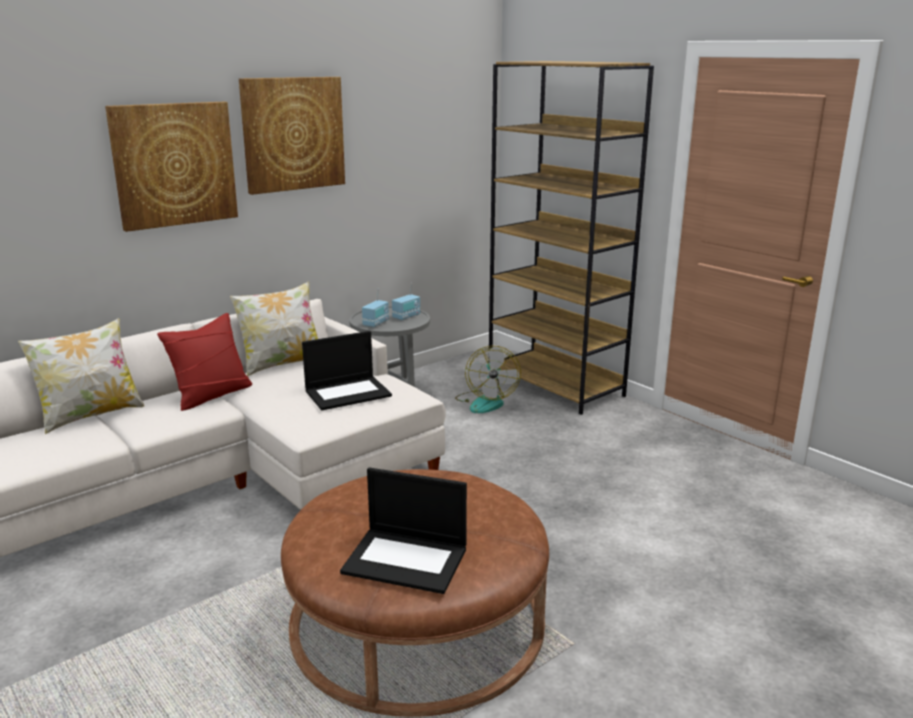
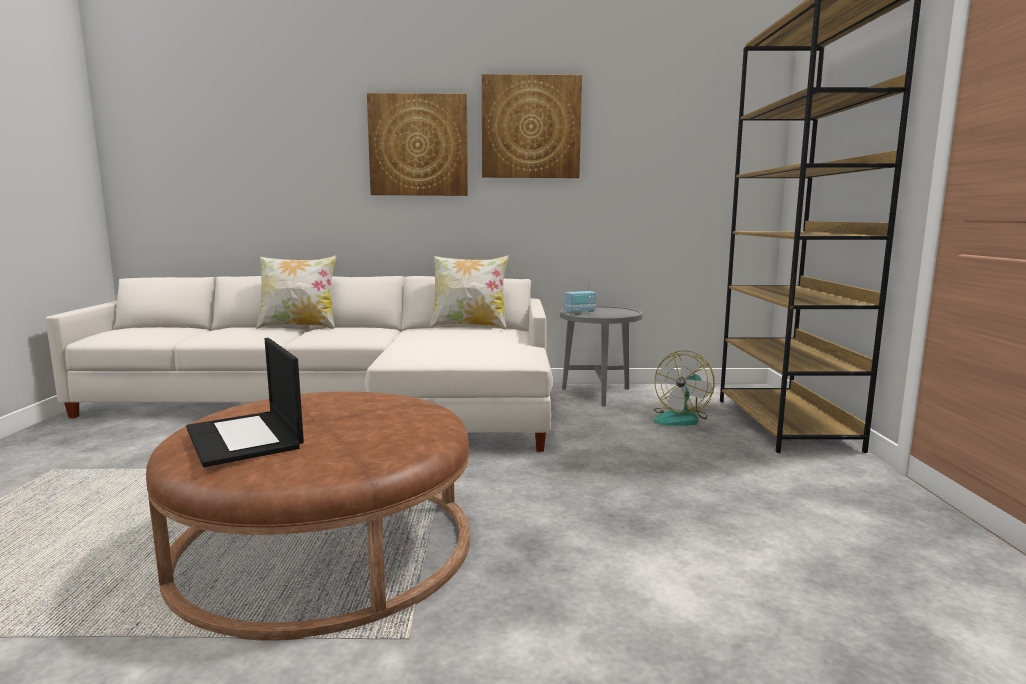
camera: 40 degrees right, 10 degrees down
(211, 395) = (384, 331): red pillow -> none
(348, 393) = (471, 345): laptop -> none
(406, 317) = (618, 313): radio -> none

